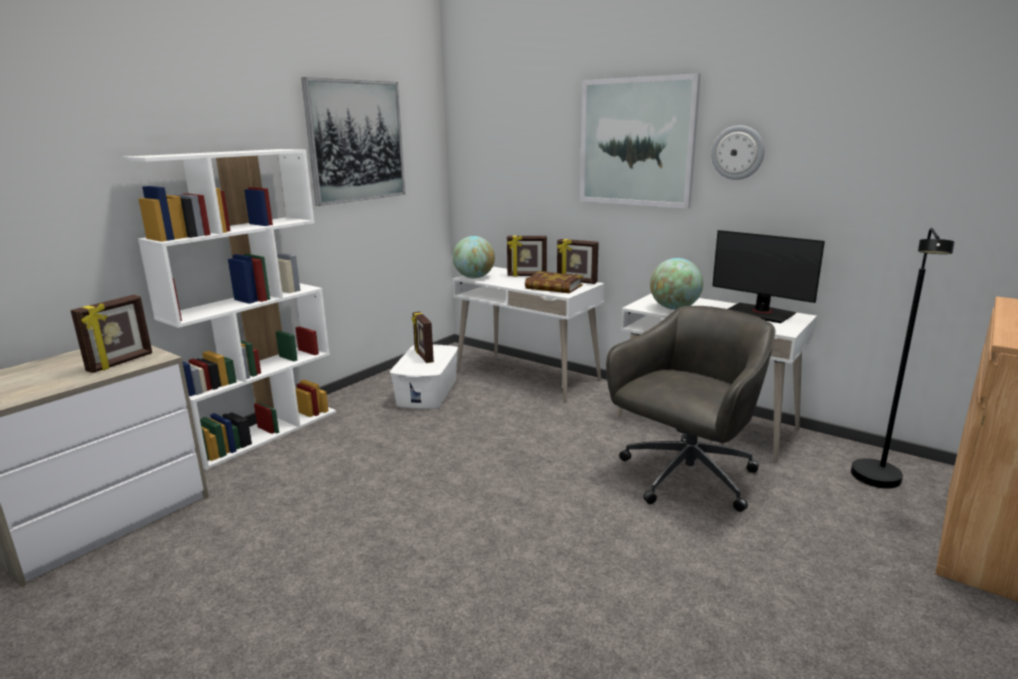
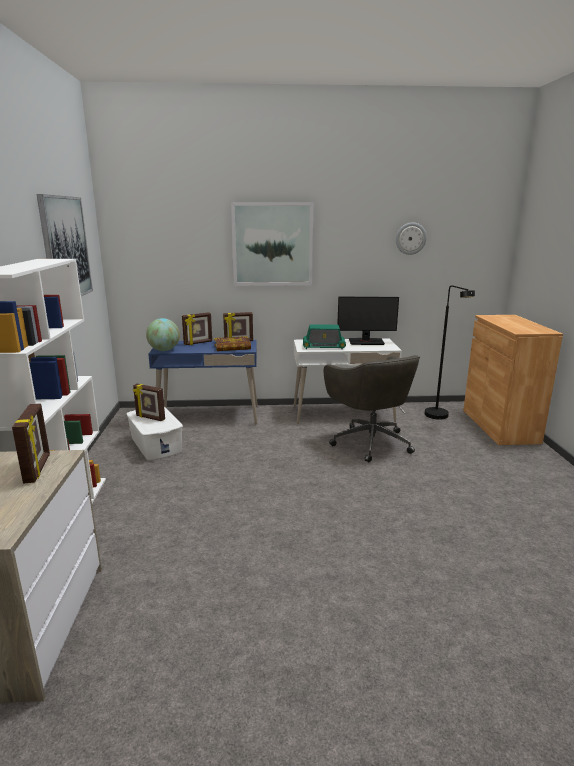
camera: 40 degrees left, 0 degrees up
(527, 375) = (209, 415): white desk -> blue desk
(674, 308) = (323, 347): globe -> radio
(685, 477) = (370, 442): grey office chair -> grey office chair turned 150 degrees clockwise
(737, 152) = (338, 250): wall clock -> wall clock (410, 238)

